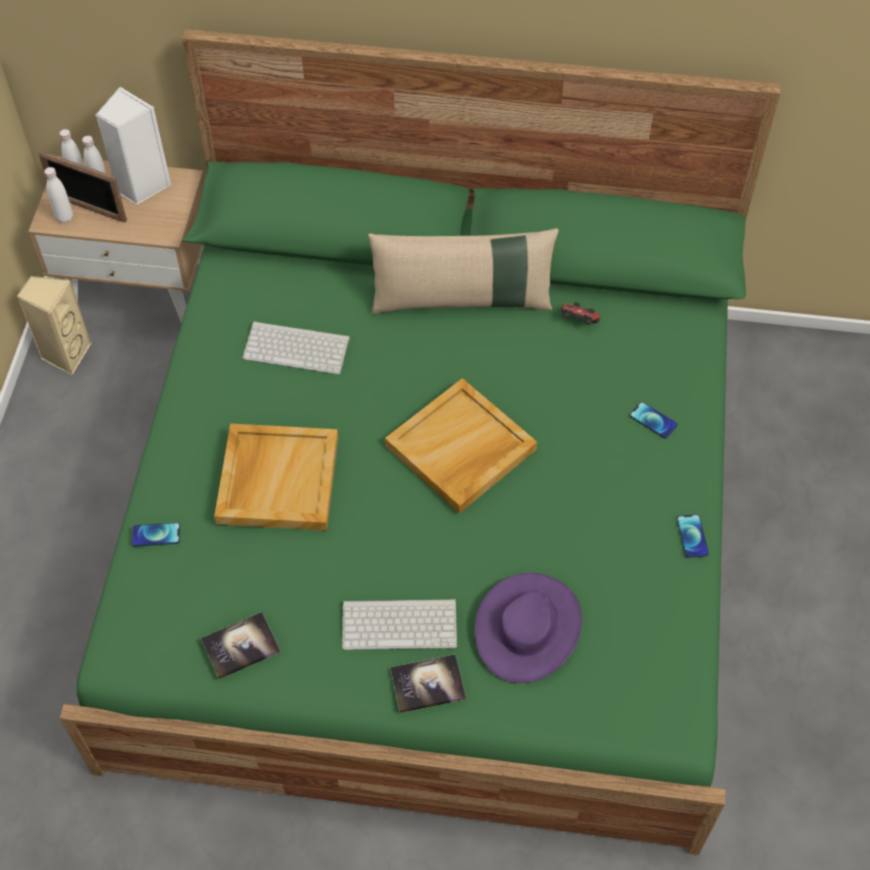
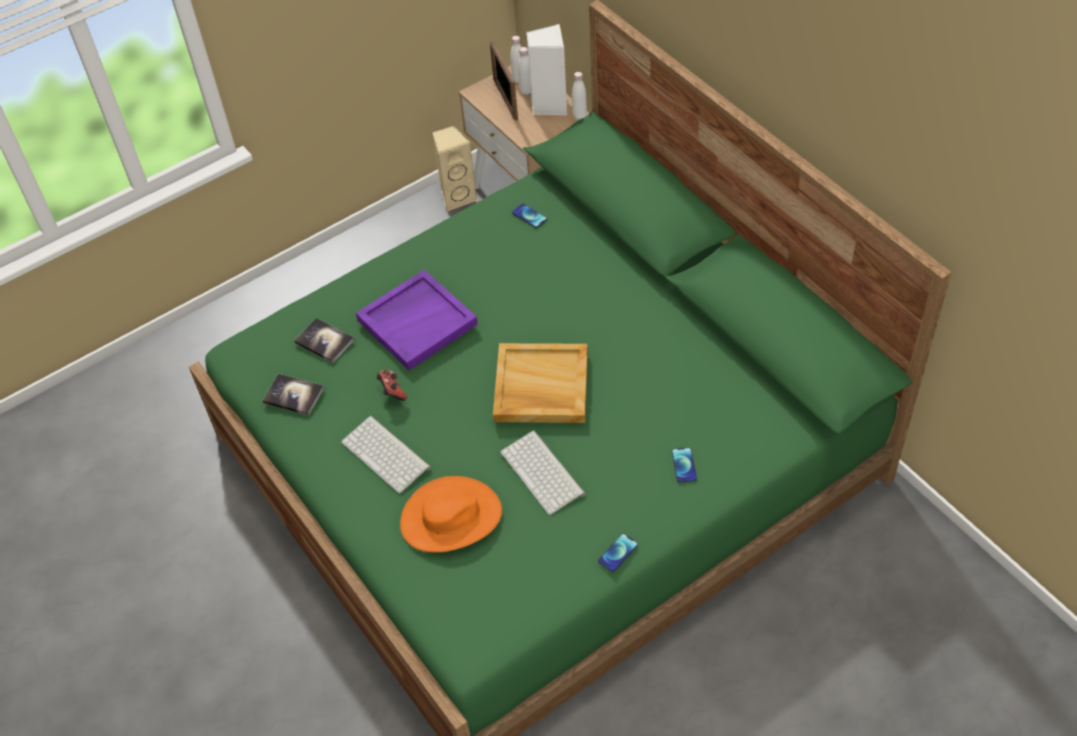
camera: 50 degrees right, 5 degrees down
(64, 218) = (486, 96): white bottle -> white bottle (579, 116)
(156, 535) = (325, 304): phone -> phone (529, 216)
(277, 479) = (417, 321): beige tray -> purple tray
(298, 347) = (522, 258): keyboard -> keyboard (544, 473)
(427, 684) = (361, 499): book -> book (324, 341)
(462, 300) = (655, 302): beige pillow -> none
(528, 628) = (451, 518): purple hat -> orange hat
(578, 322) = (713, 369): game controller -> game controller (392, 391)

